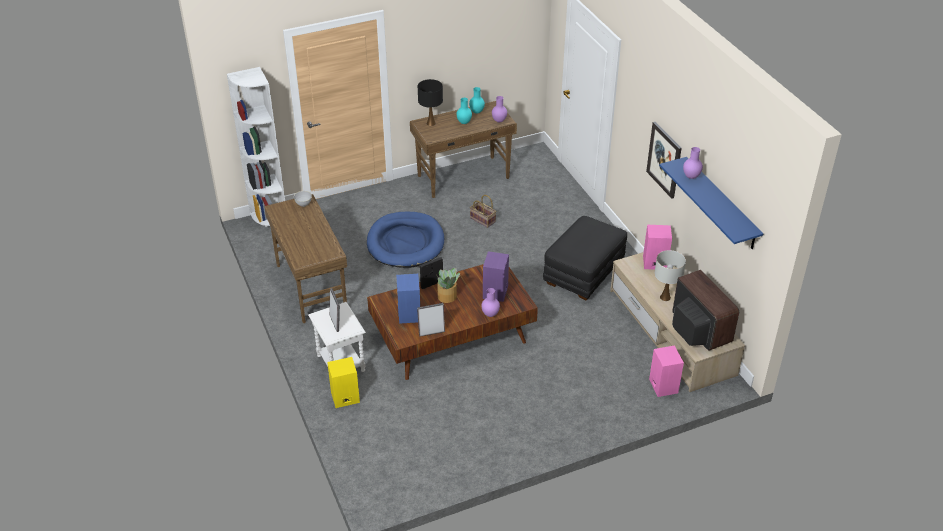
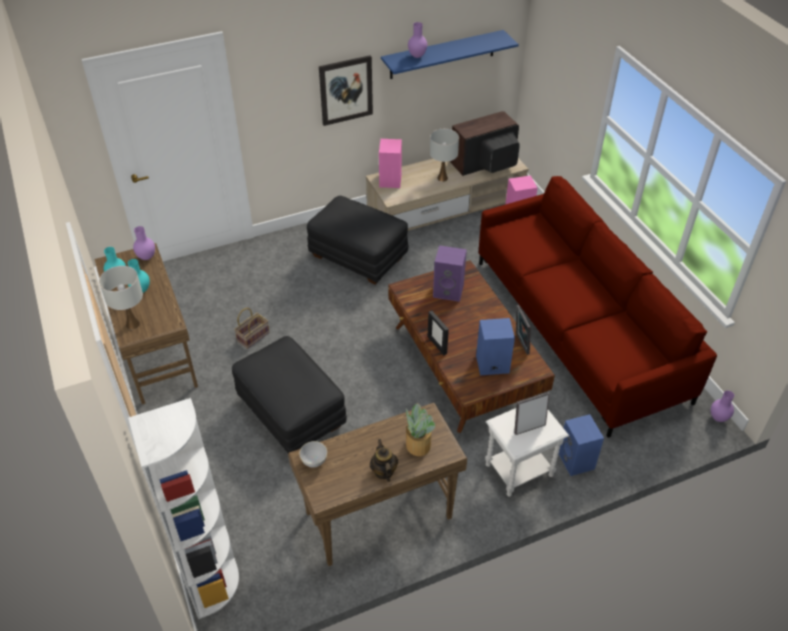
camera: 90 degrees left, 5 degrees up
(290, 233) = (383, 471): none -> teapot
(344, 398) = (577, 461): yellow speaker -> blue speaker
(405, 243) = (290, 413): blue dog bed -> black ottoman
(431, 123) = (132, 324): black table lamp -> white table lamp
(447, 297) = (459, 330): potted plant -> potted plant (418, 444)
(490, 315) = (486, 295): purple vase -> purple vase (718, 418)
(495, 415) = (577, 329): none -> red sofa

